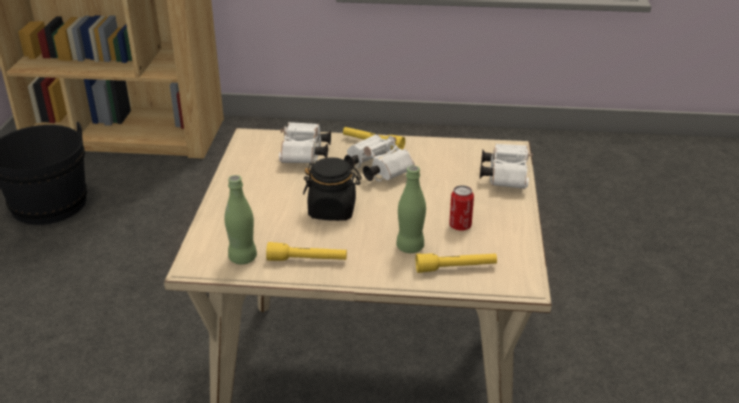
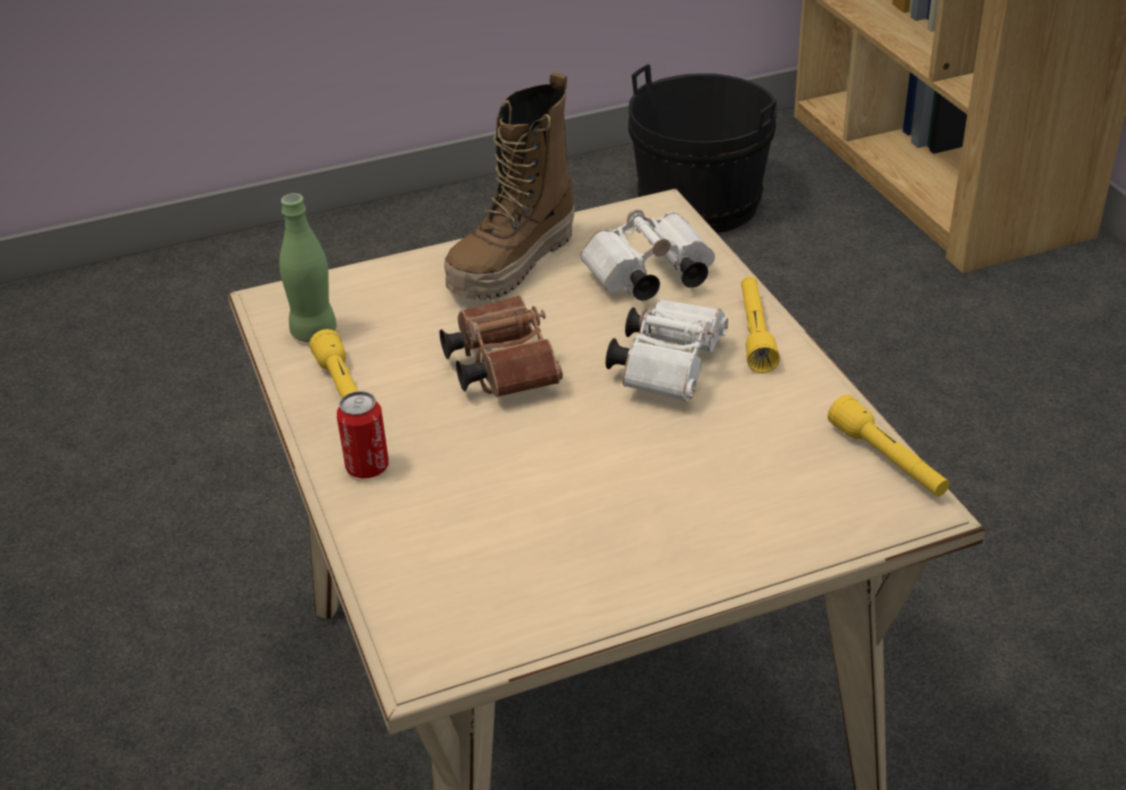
camera: 65 degrees right, 5 degrees up
(251, 185) = (513, 265): none -> boot
(332, 210) = (501, 366): black jar -> brown binoculars
(410, 247) = (450, 485): green bottle -> none
(456, 268) = (420, 558): yellow flashlight -> yellow flashlight (887, 460)
(460, 226) = (559, 523): can -> can (367, 467)
(505, 176) = (793, 531): white binoculars -> none

